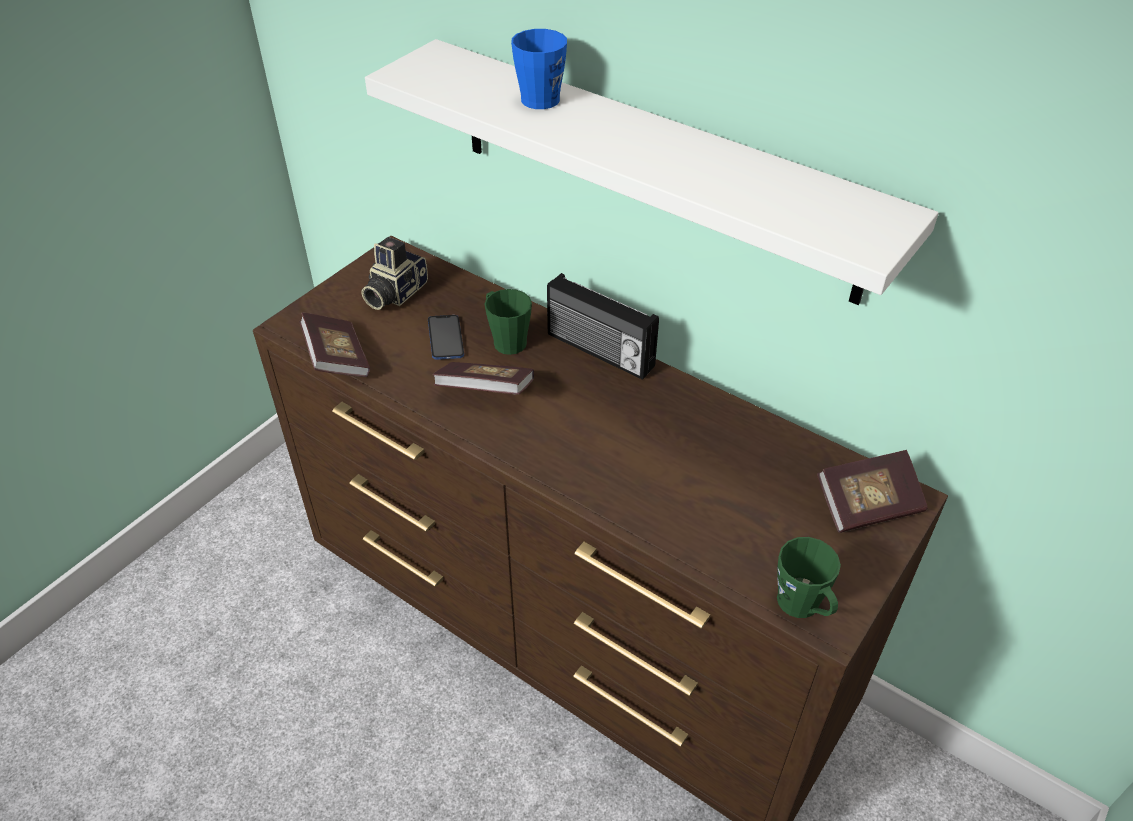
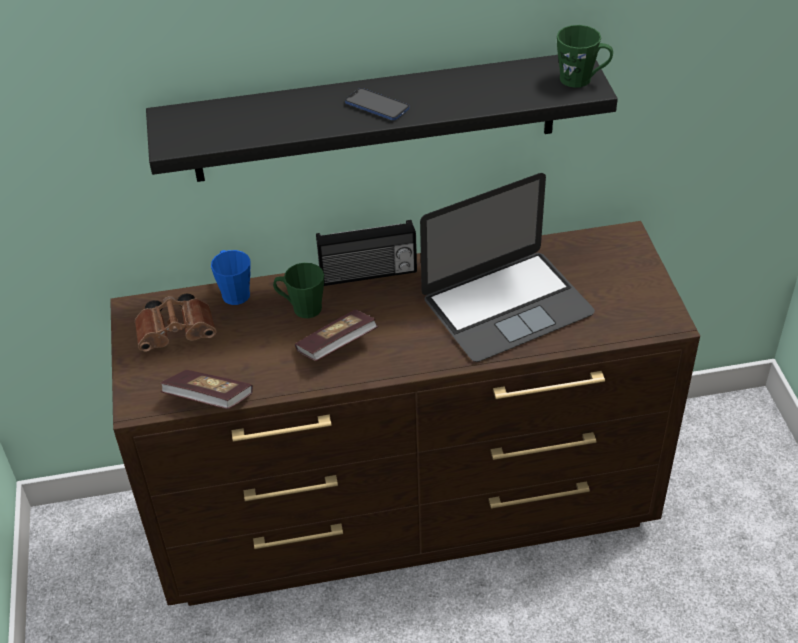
camera: 45 degrees left, 0 degrees up
(394, 293) = (178, 333): camera -> brown binoculars
(445, 338) = (261, 335): phone -> phone (377, 106)
(543, 96) = (290, 105): blue mug -> blue mug (234, 291)
(652, 168) = (375, 117): white shelf -> black shelf
(681, 470) = (507, 305): none -> laptop
(803, 607) = (650, 325): green mug -> green mug (581, 79)
(867, 505) = (614, 253): book -> none

